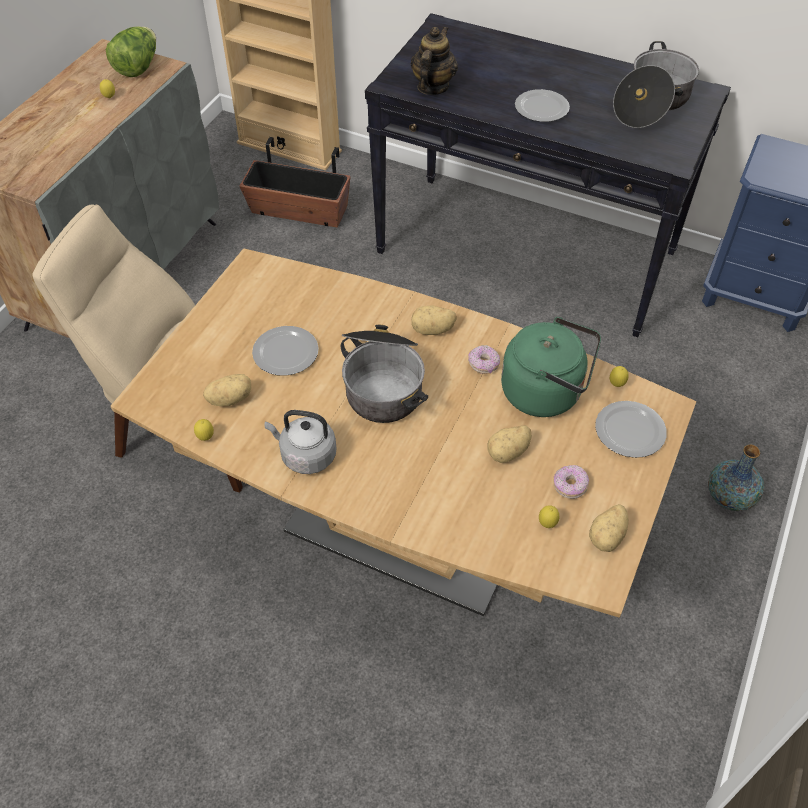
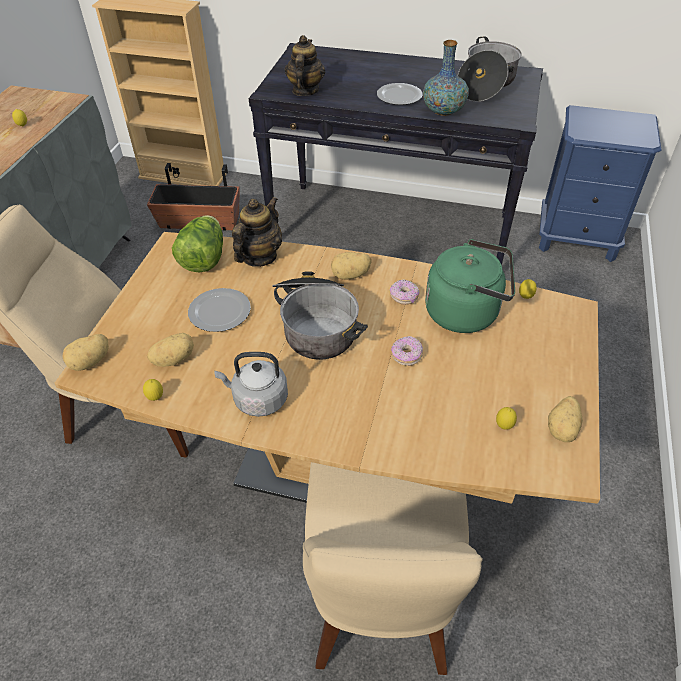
camera: 10 degrees left, 5 degrees down
(138, 67) = (46, 102): lettuce -> lettuce (204, 259)
(339, 294) = (259, 257): none -> teapot
(413, 677) = (380, 600): none -> beige chair
(508, 453) = (448, 368): potato -> potato (90, 362)
(569, 486) = (513, 389): donut -> donut (406, 356)
(631, 430) = (551, 333): plate -> none
(729, 497) = (607, 394): vase -> vase (443, 111)

